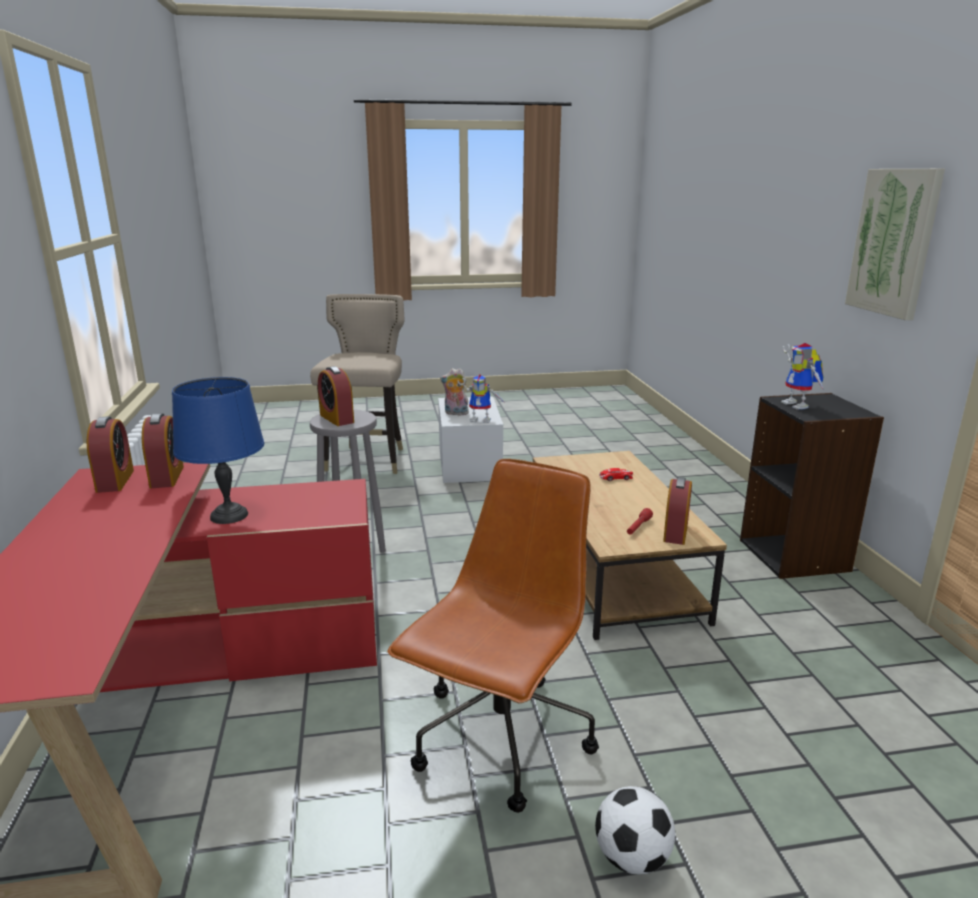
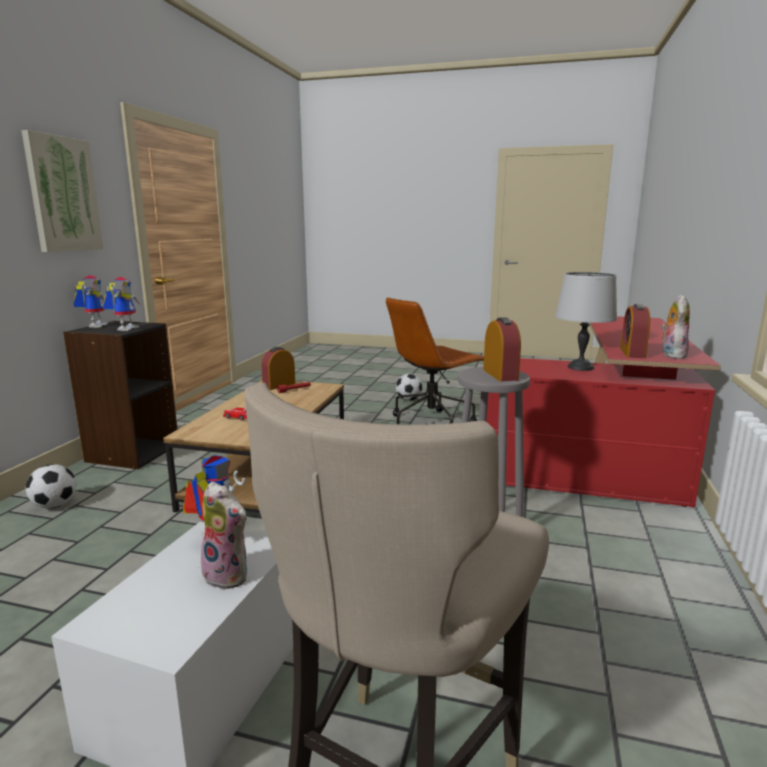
camera: 155 degrees left, 5 degrees down
(115, 481) = (671, 355): alarm clock -> plush toy
(229, 516) = (580, 367): blue table lamp -> grey table lamp
(718, 500) = (54, 505): none -> football
(851, 405) = (95, 325): none -> toy robot

